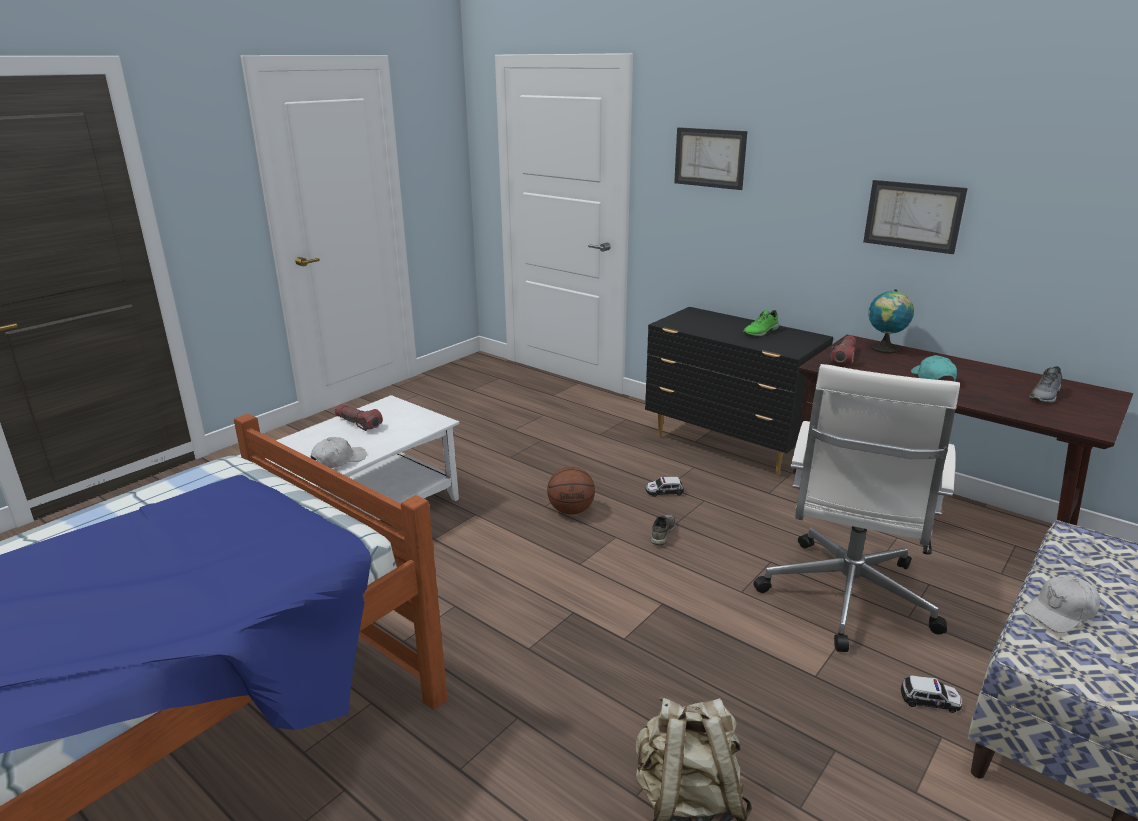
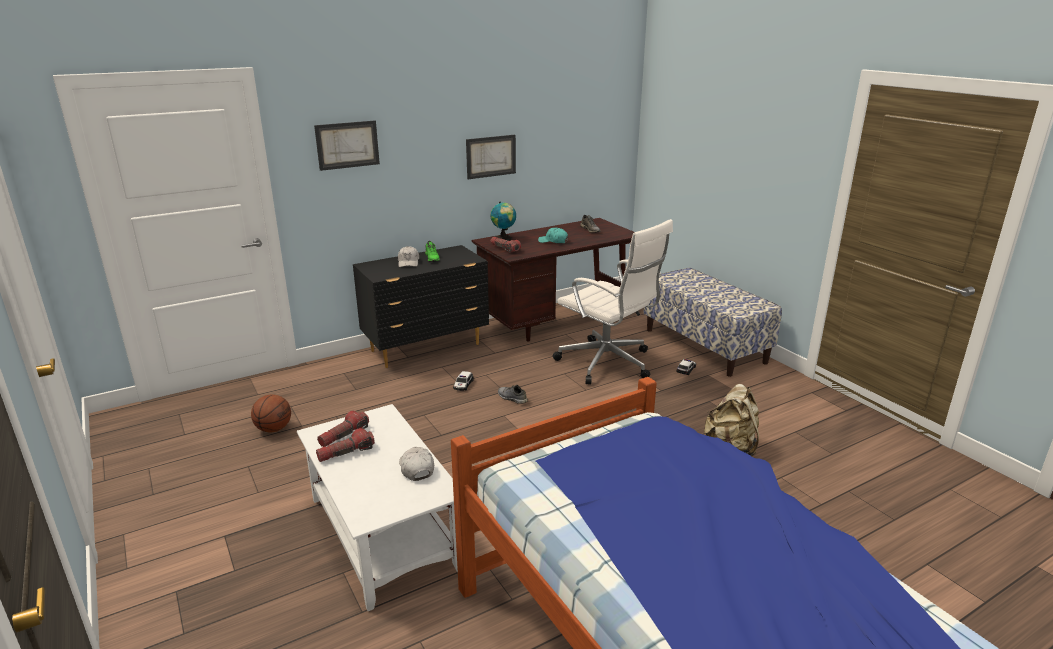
camera: 70 degrees left, 0 degrees up
(388, 415) = (344, 435): none -> flashlight
(571, 510) = (457, 425): basketball -> basketball (274, 429)
(1060, 612) = (712, 299): white cap -> white cap (408, 262)

